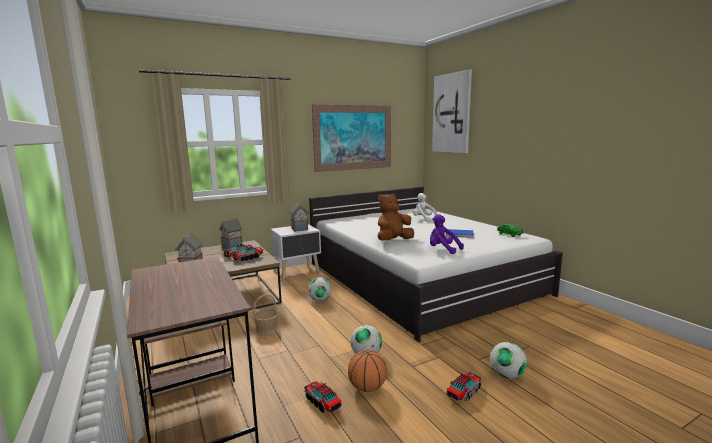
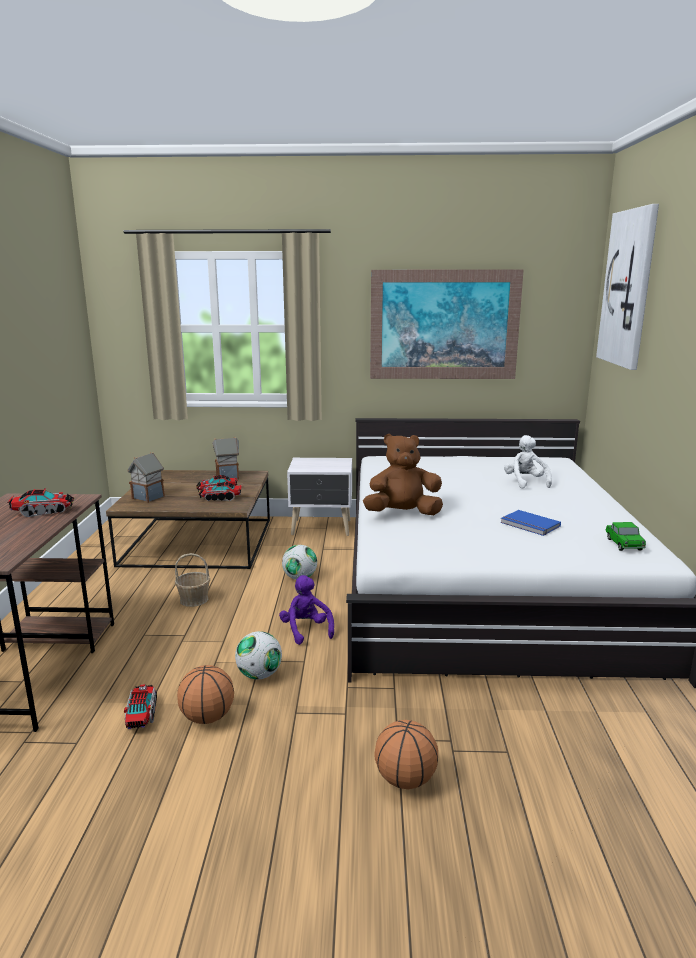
camera: 30 degrees right, 5 degrees up
(300, 229) = (326, 466): toy house -> none
(442, 250) = (448, 547): purple plush toy -> purple plush toy (306, 630)
(464, 392) = (312, 776): toy truck -> toy truck (43, 511)
(507, 375) = (405, 779): football -> basketball

